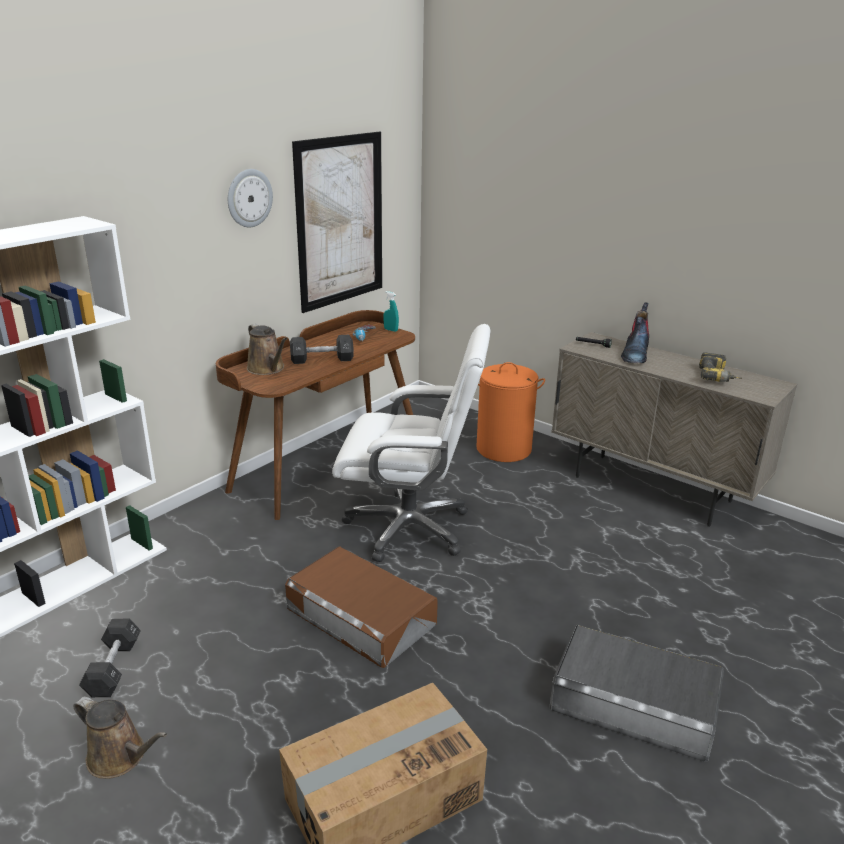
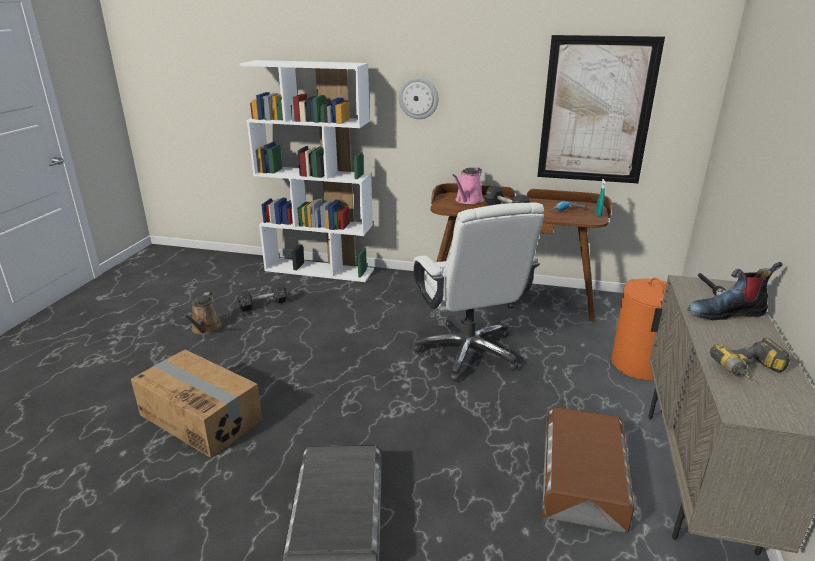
camera: 65 degrees right, 0 degrees up
(249, 198) = (500, 74): wall clock -> wall clock (418, 98)
(267, 369) = (468, 200): brown watering can -> pink watering can
(361, 615) = (354, 362): brown storage box -> brown storage box (583, 476)

